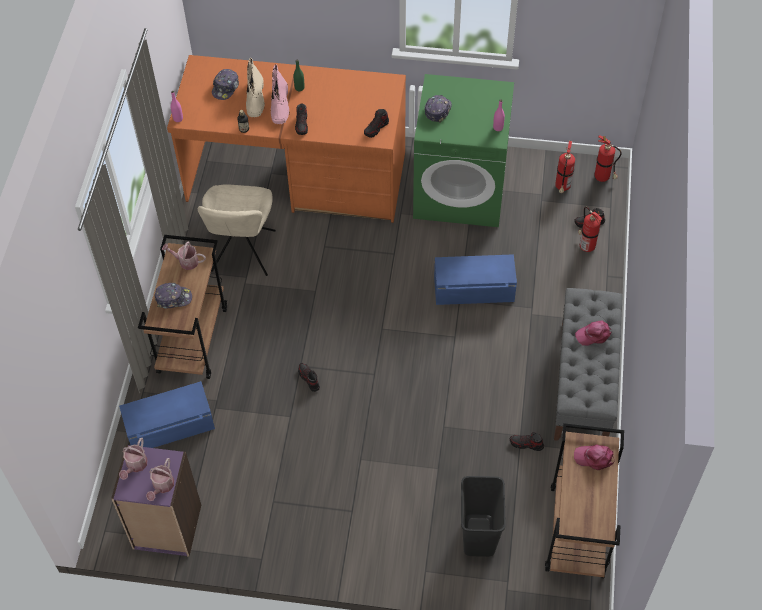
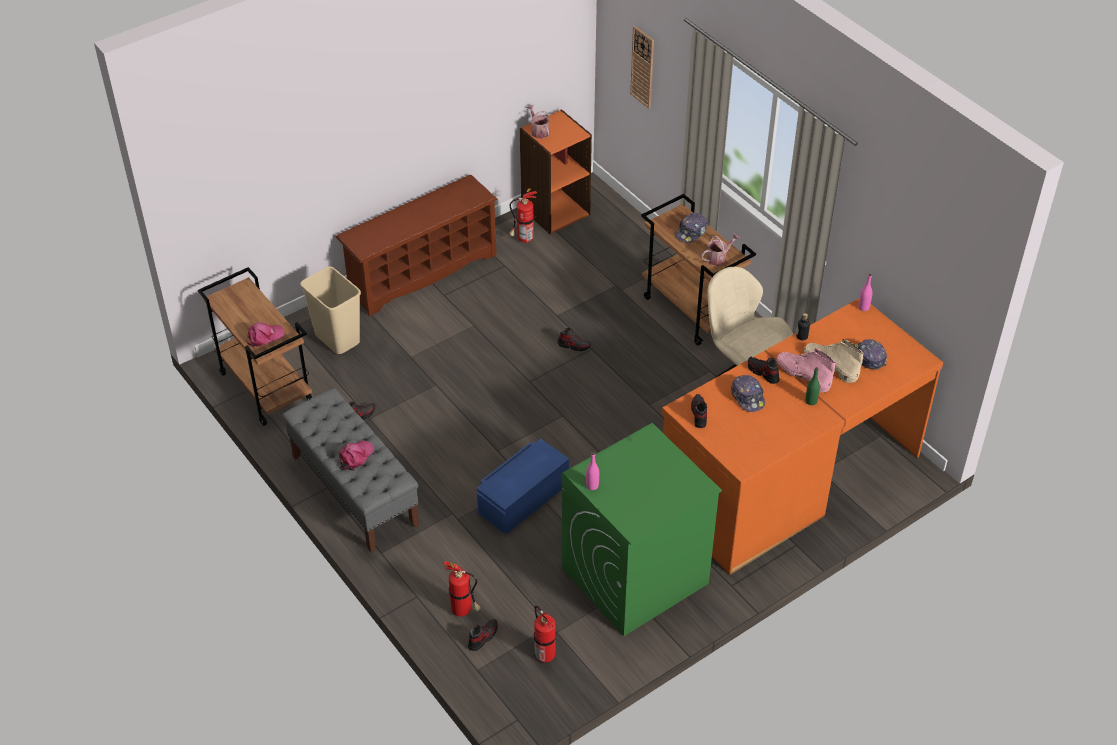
camera: 135 degrees right, 10 degrees down
(64, 372) = (642, 67): none -> wall clock
(135, 466) = (569, 129): watering can -> none
(167, 527) = (555, 211): purple bookcase -> orange bookcase
(170, 427) = (630, 256): blue storage box -> none
(344, 553) = (422, 272): none -> brown shoe rack
(437, 110) = (665, 462): cap -> cap (748, 397)
(479, 536) = (336, 339): black trash can -> beige trash can
(603, 178) = (514, 697): fire extinguisher -> fire extinguisher (523, 239)

